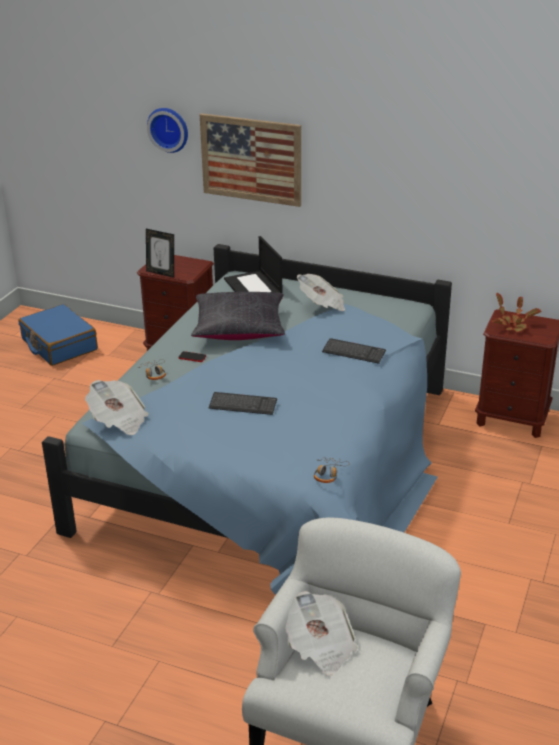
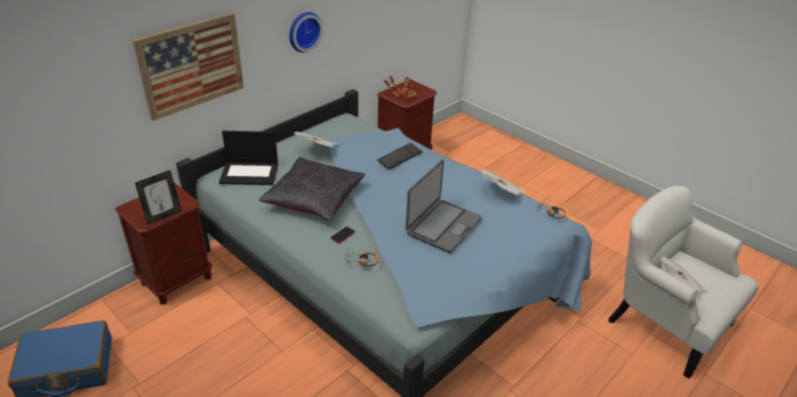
camera: 70 degrees left, 5 degrees up
(118, 420) = (427, 301): newspaper -> newspaper (501, 193)
(169, 129) = (98, 72): wall clock -> wall clock (303, 31)
(243, 405) = (443, 226): keyboard -> laptop

